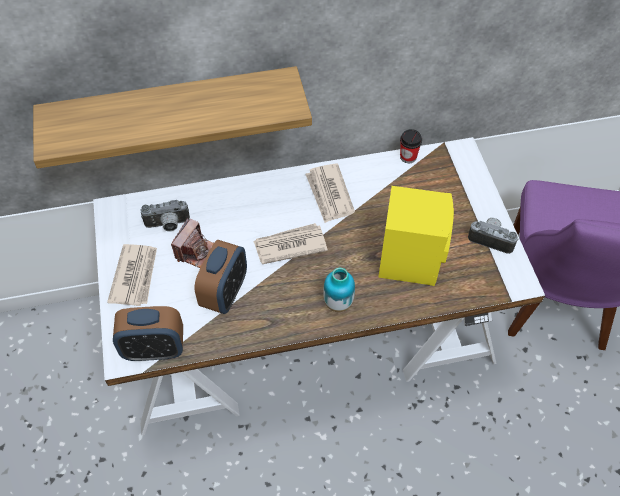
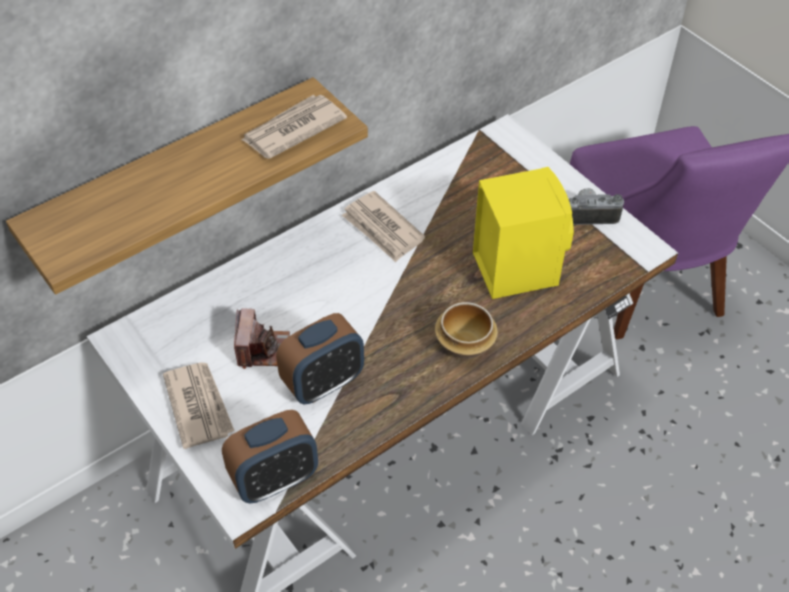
camera: 25 degrees left, 5 degrees down
(167, 225) = (205, 332): camera -> none
(224, 293) = (323, 383): alarm clock -> alarm clock turned 60 degrees clockwise
(289, 245) = (369, 301): newspaper -> newspaper (292, 130)
(338, 303) = (463, 344): vase -> bowl
(408, 157) = (448, 158): cup -> none

